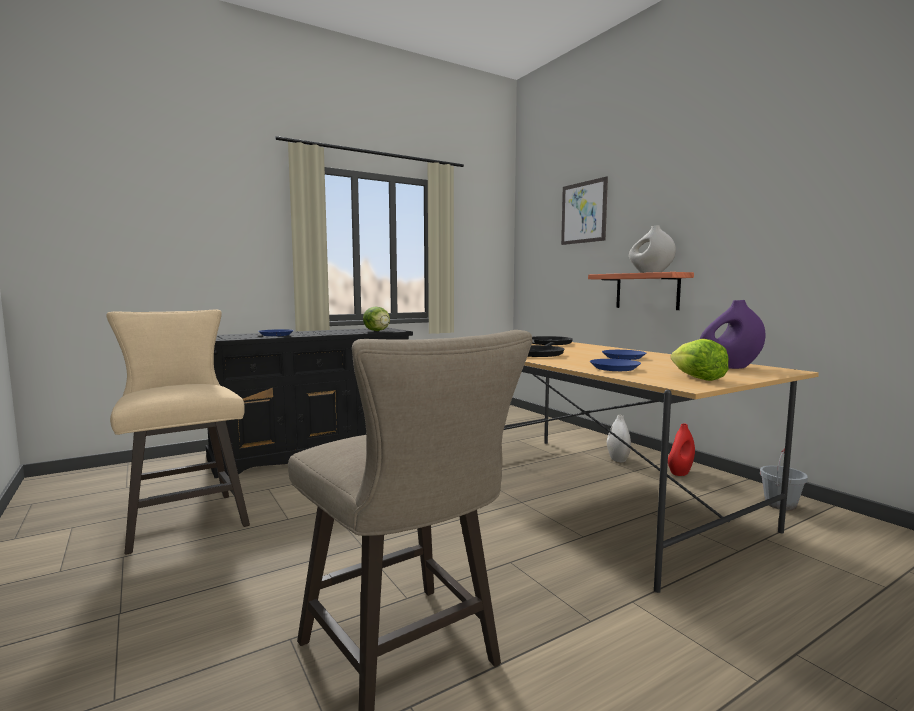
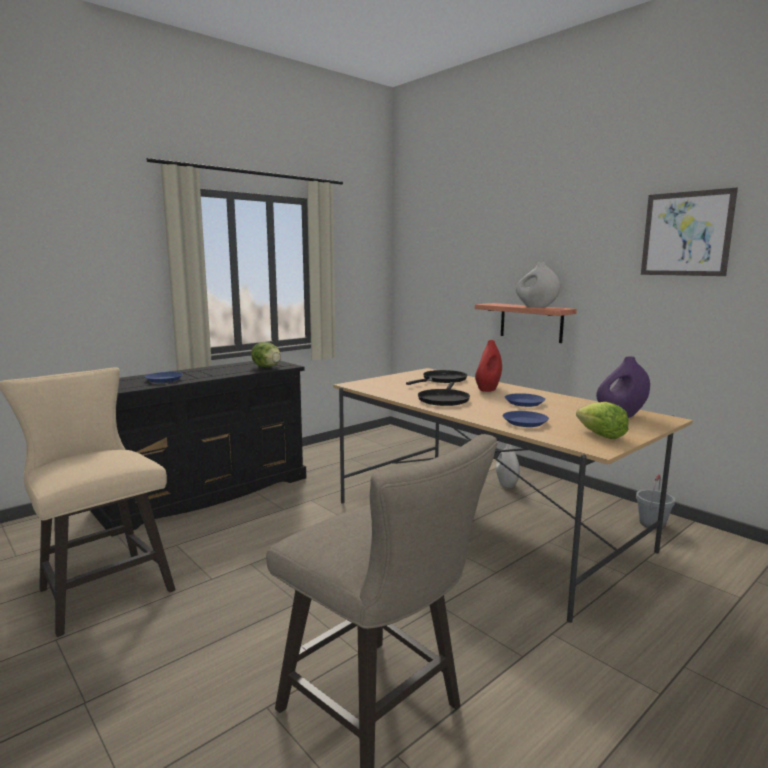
camera: 10 degrees left, 5 degrees up
(583, 212) = (467, 238): picture -> picture (686, 234)
(680, 473) = (564, 496): red vase -> red vase (488, 389)

